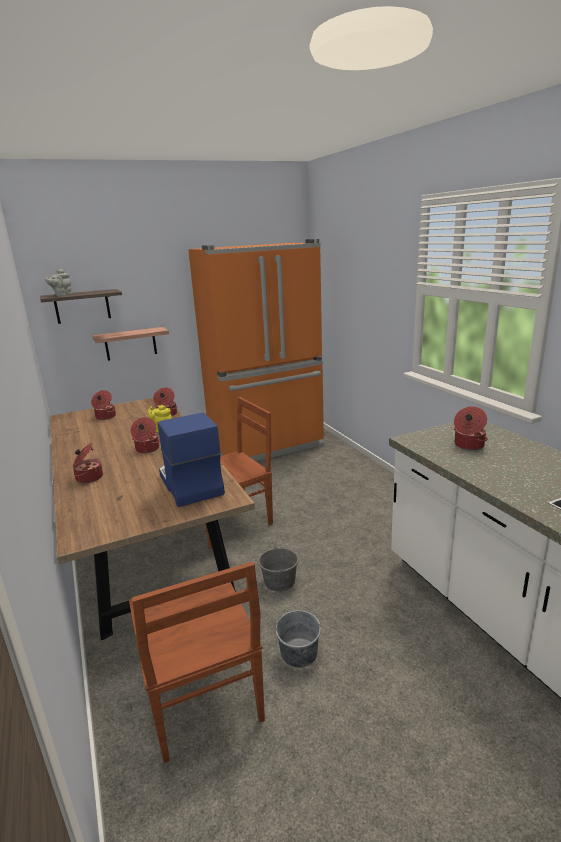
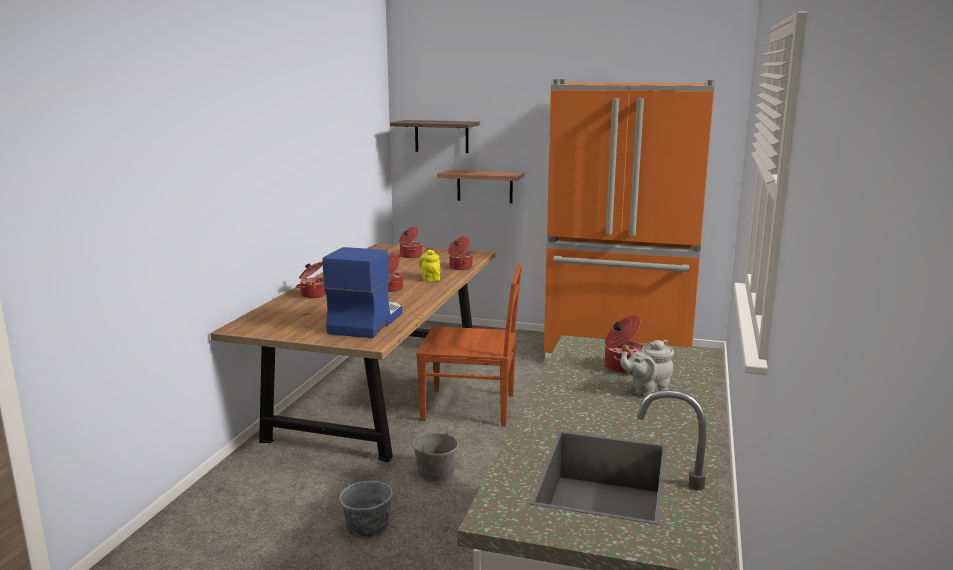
camera: 40 degrees right, 5 degrees down
(62, 295) = (415, 121): grey teapot -> grey teapot (647, 391)
(202, 697) = (265, 511): brown chair -> none

